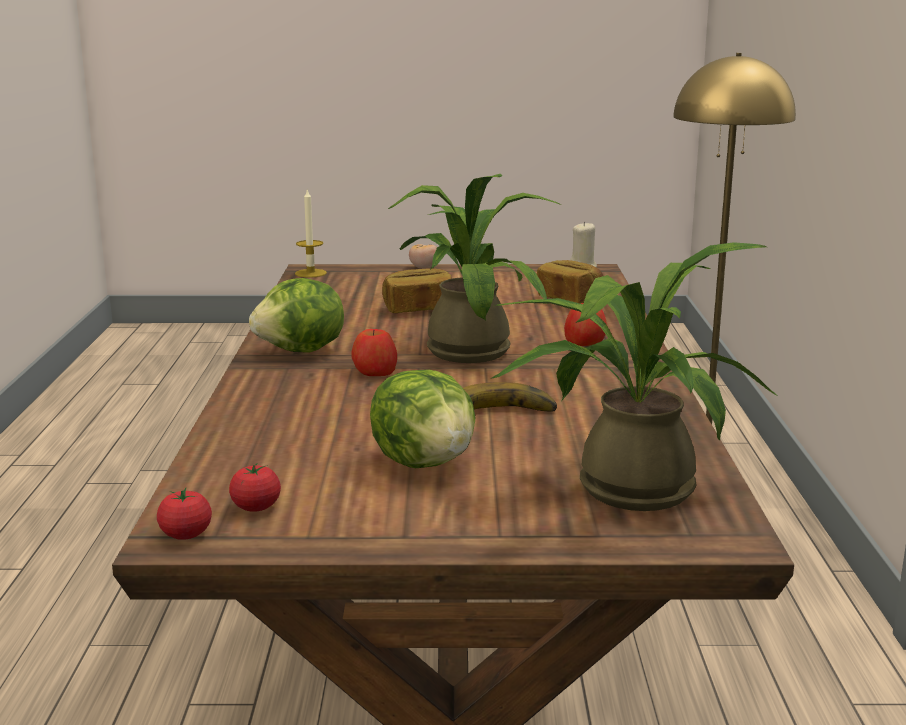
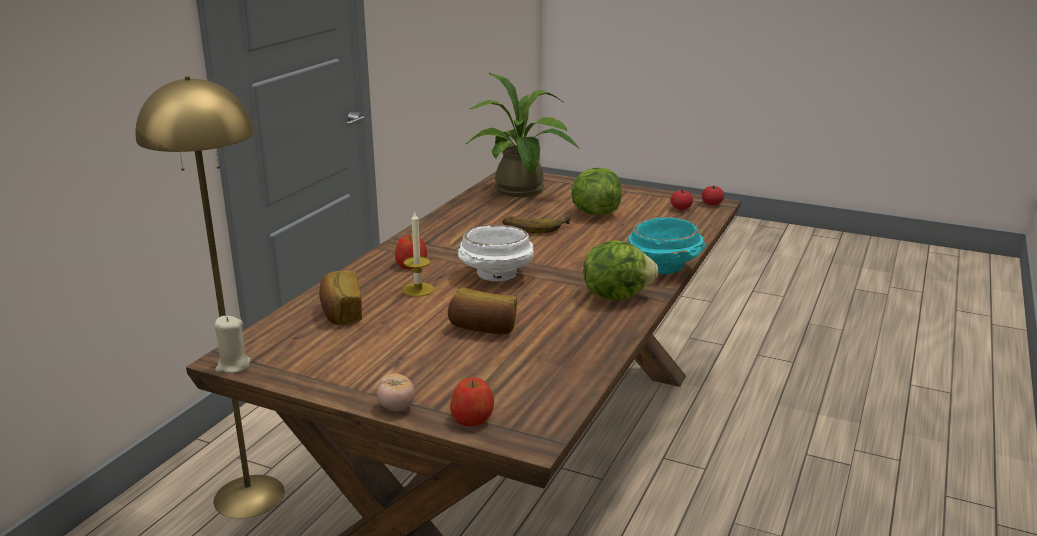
camera: 155 degrees left, 5 degrees up
(252, 389) = (664, 268): none -> turquoise bowl
(310, 273) = (537, 428): candle -> candle (418, 289)
(375, 372) = (578, 267): apple -> apple (472, 418)
(468, 348) = (495, 275): potted plant -> white bowl

